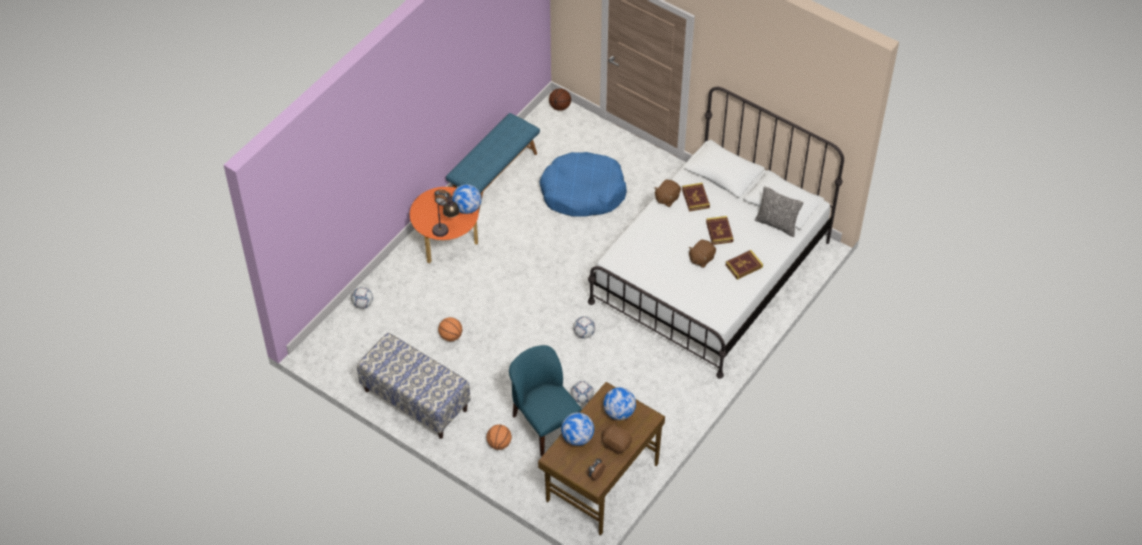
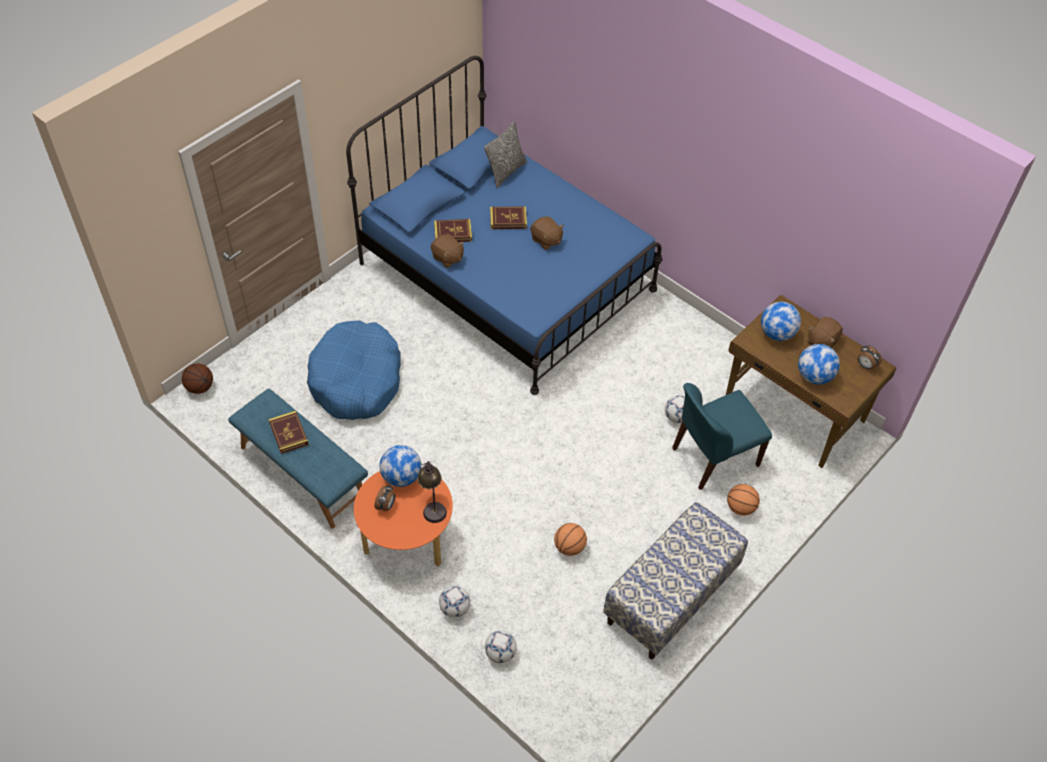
camera: 85 degrees left, 0 degrees up
(584, 333) = (581, 404): football -> football (454, 608)
(711, 272) = (506, 276): white bed -> blue bed
(743, 266) = (562, 207): book -> book (288, 434)

